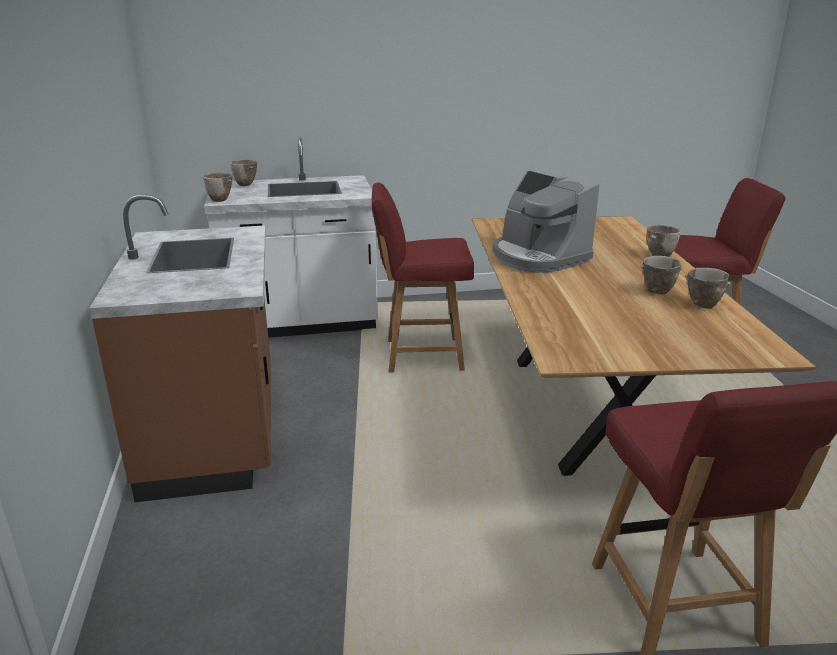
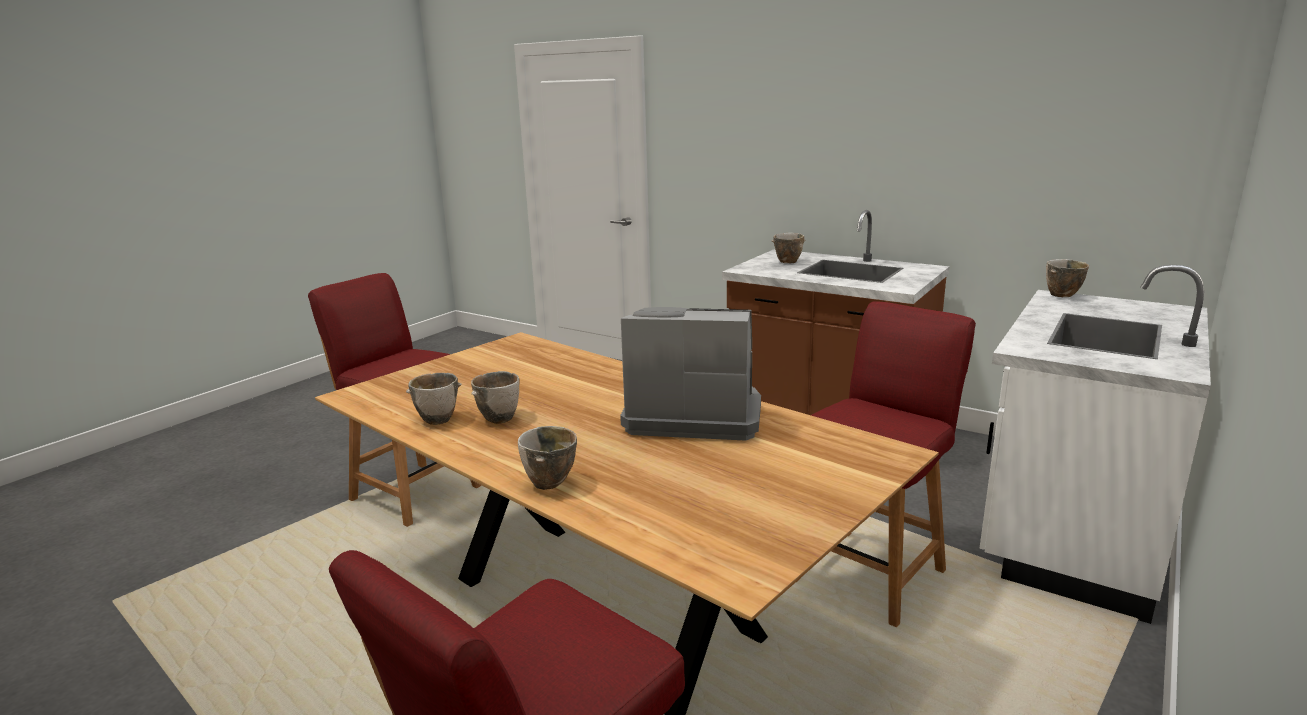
camera: 135 degrees right, 5 degrees down
(245, 185) = (1159, 315): bowl -> bowl (786, 262)

